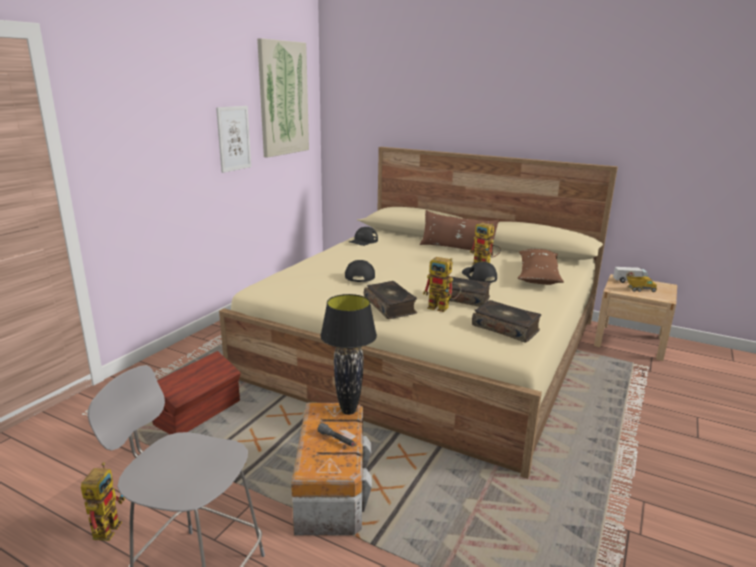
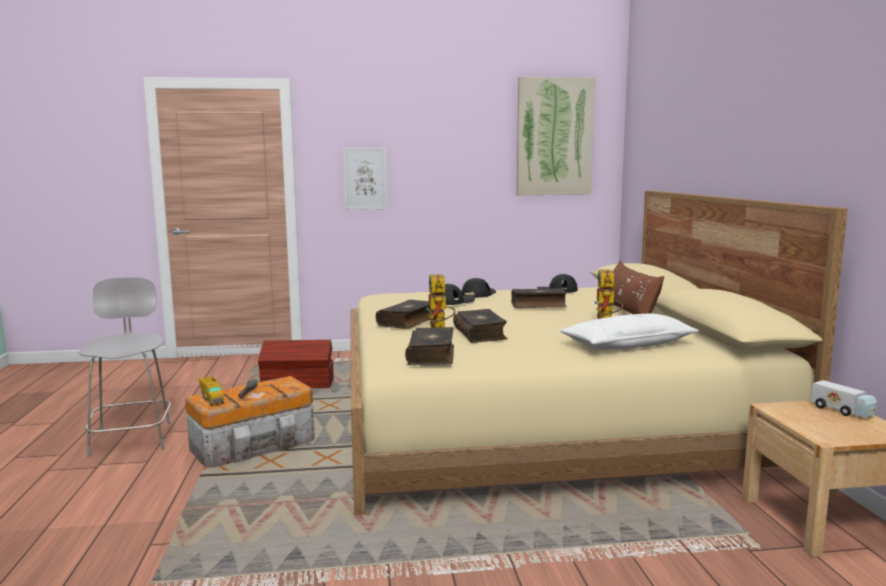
camera: 55 degrees right, 10 degrees down
(108, 525) = (159, 405): toy robot -> none
(233, 138) = (474, 172): picture -> picture (365, 178)
(348, 410) = (293, 387): black table lamp -> none
(406, 259) = (538, 305): none -> book
(479, 276) = (558, 329): black cap -> black cap (478, 294)
(537, 275) = (628, 345): brown pillow -> white pillow
(640, 290) = (818, 420): toy truck -> toy truck (212, 400)

